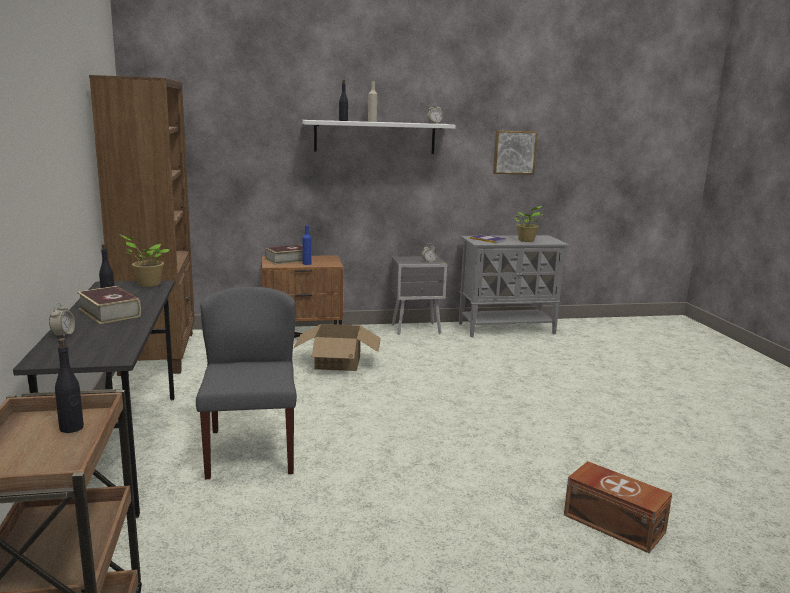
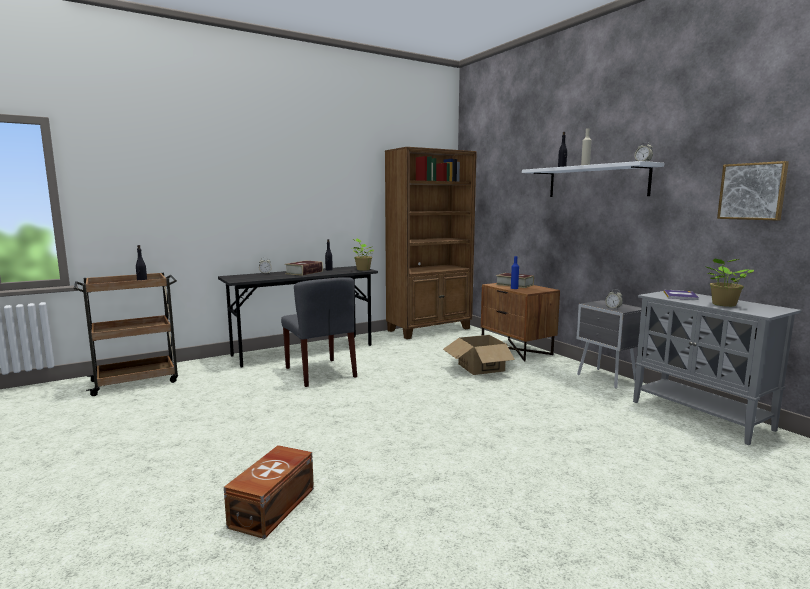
camera: 70 degrees right, 5 degrees down
(251, 450) = (320, 372): grey chair -> grey chair turned 90 degrees clockwise

